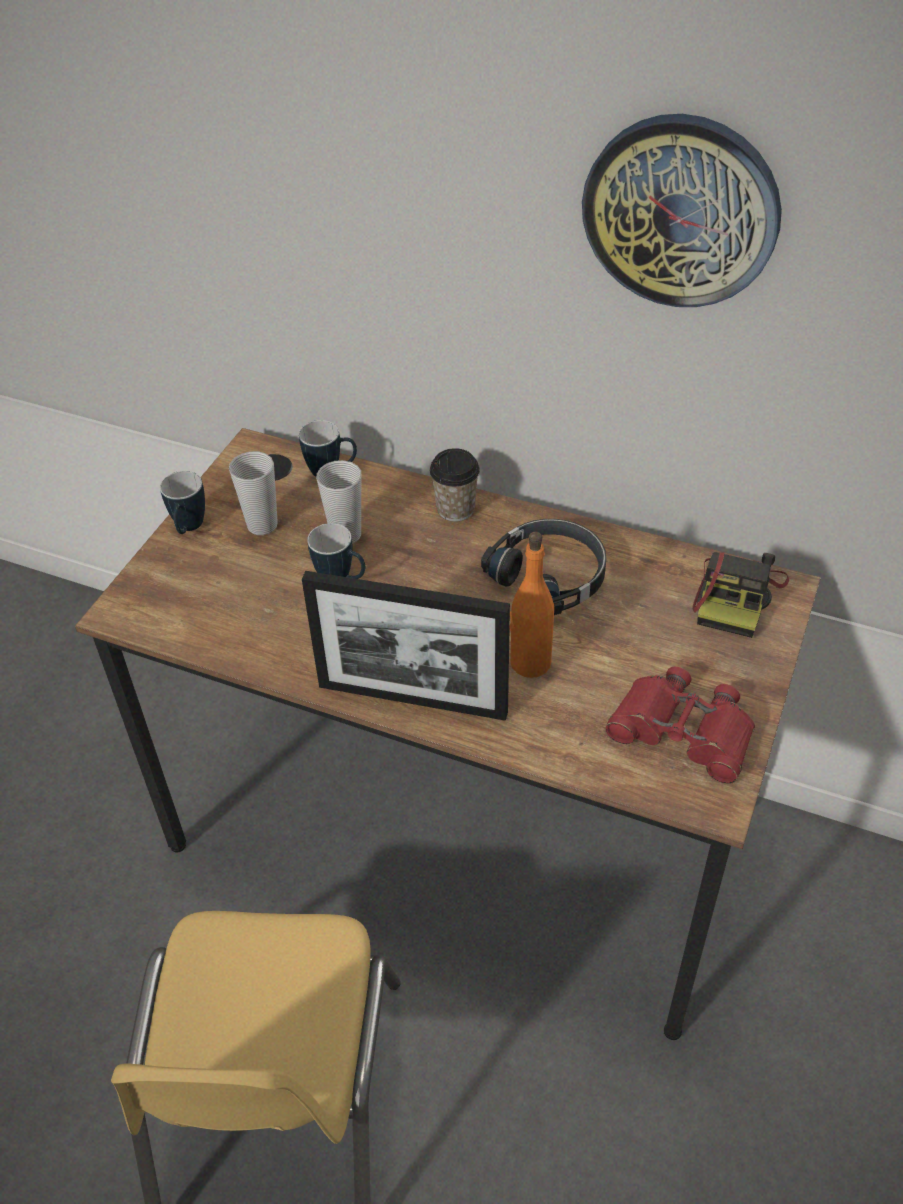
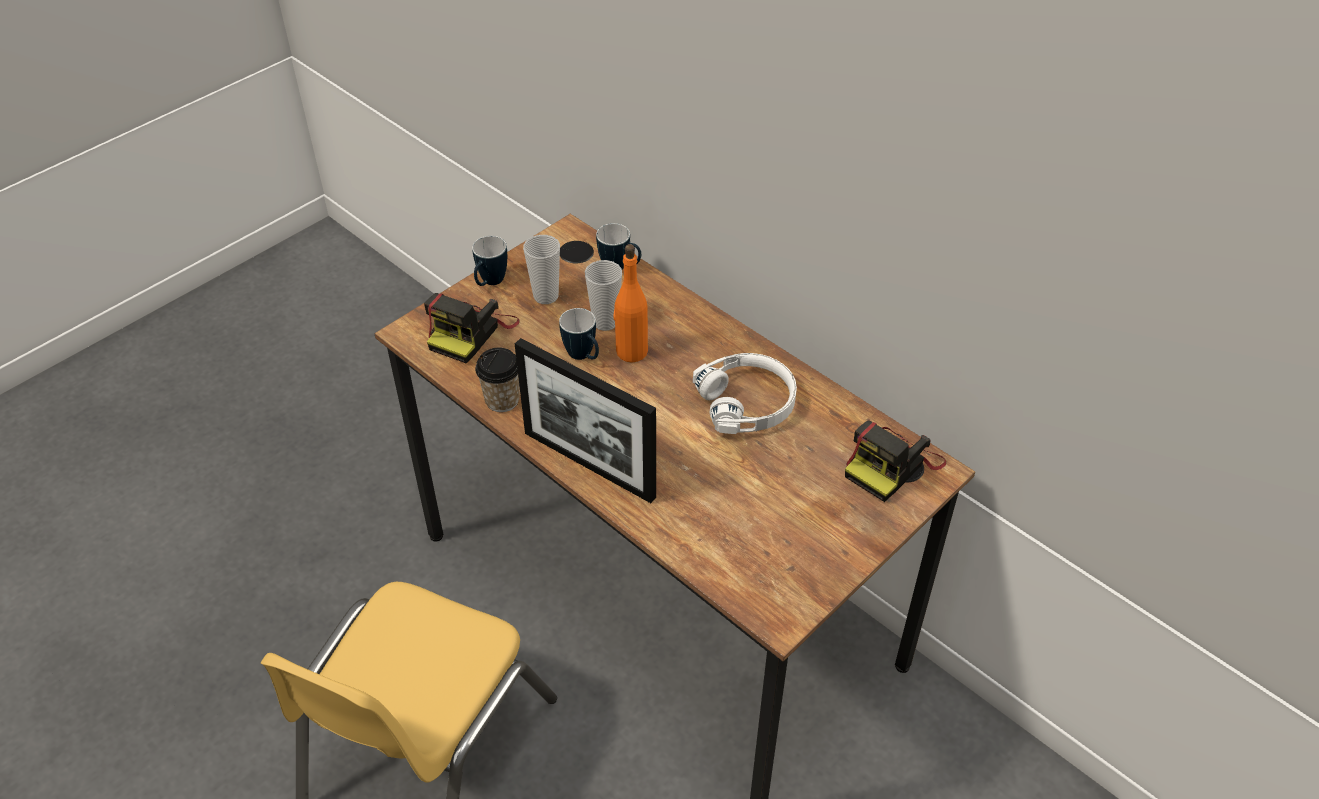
camera: 20 degrees right, 0 degrees up
(195, 590) = (471, 332): none -> camera
(455, 509) = (702, 326): cup -> cup (502, 400)
(530, 662) = (694, 465): orange bottle -> orange bottle (631, 351)
(549, 576) = (747, 402): black headphones -> white headphones
(681, 211) = (890, 131): wall clock -> none
(683, 731) = (784, 557): red binoculars -> none

